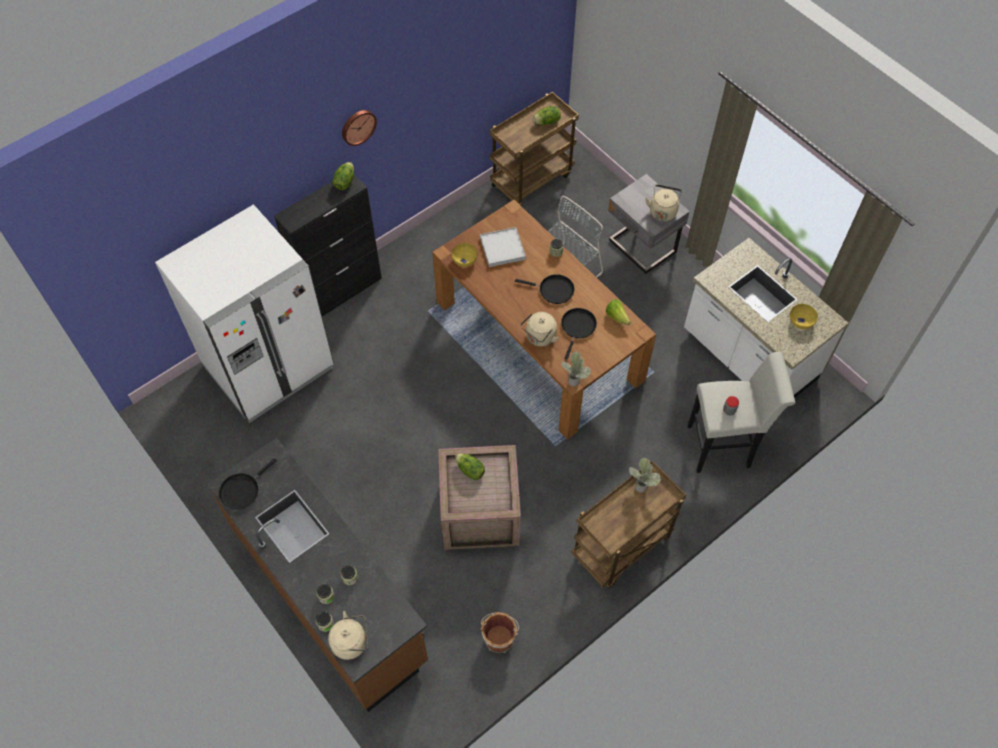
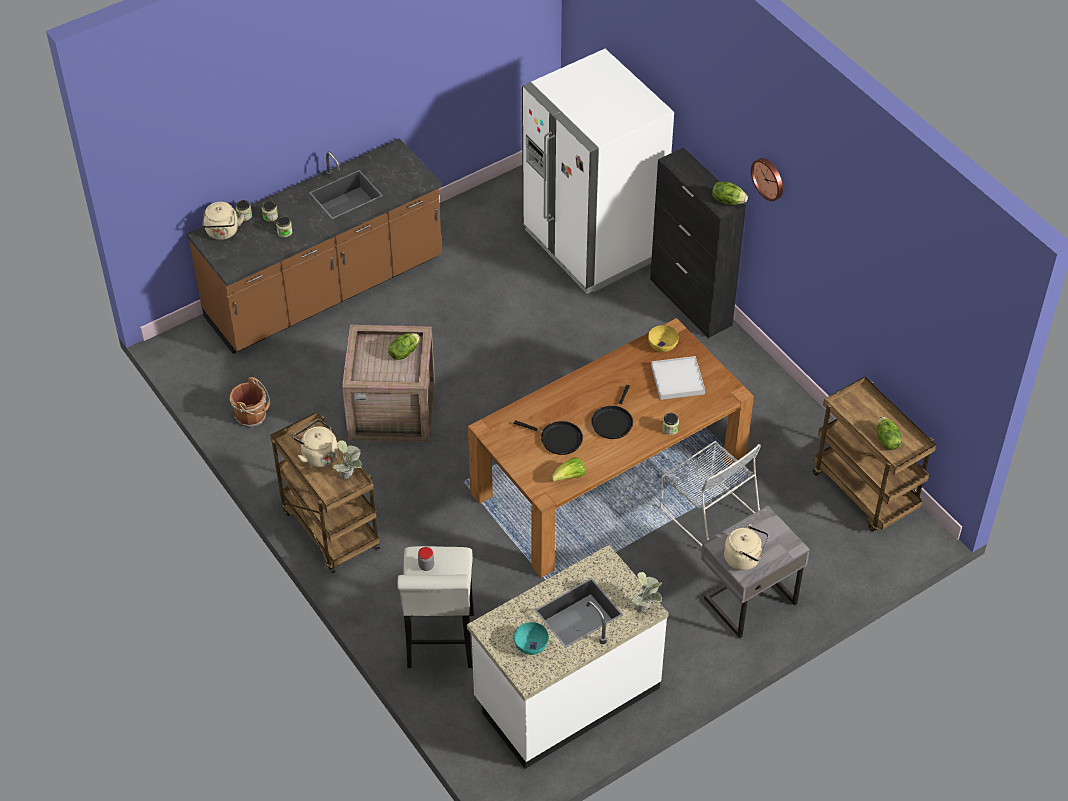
camera: 95 degrees right, 10 degrees down
(242, 490) = (388, 161): black frying pan -> none
(539, 338) = (547, 403): beige kettle -> beige kettle (318, 455)
(574, 379) = (489, 429): potted plant -> potted plant (646, 608)
(800, 321) = (531, 644): yellow bowl -> turquoise bowl

